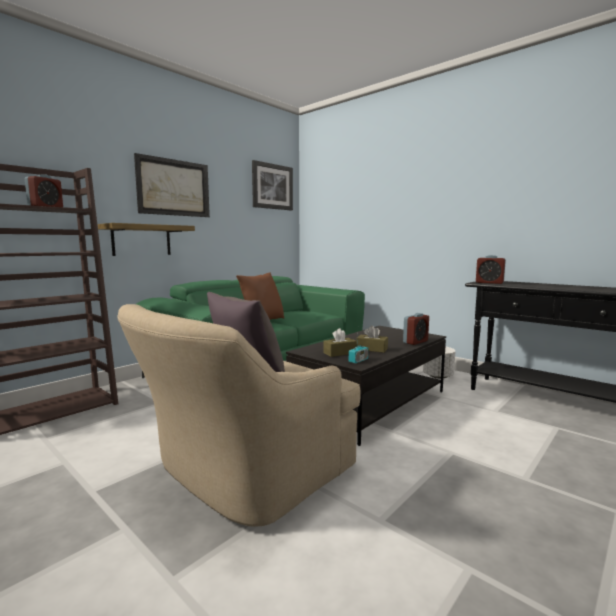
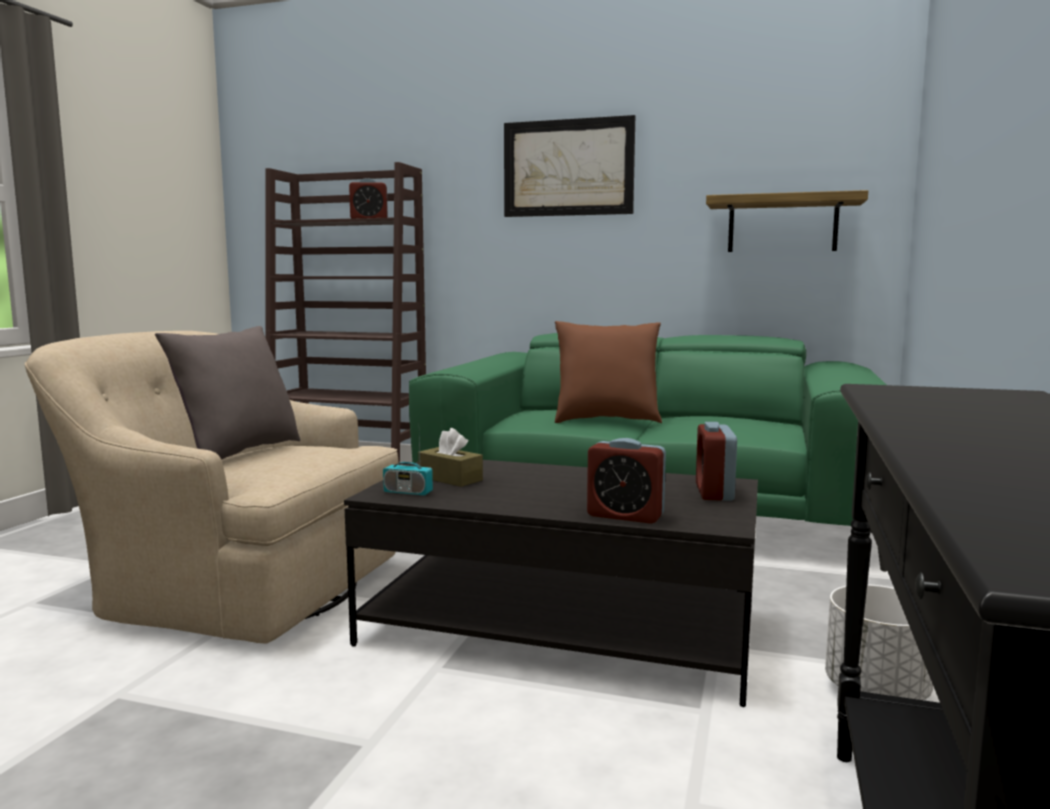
camera: 65 degrees right, 0 degrees up
(141, 240) = (509, 259): shelf -> shelf (782, 225)
(272, 186) = (815, 128): picture -> none
(371, 349) = (506, 492): brown tissue box -> none
(489, 282) = (914, 393): alarm clock -> alarm clock (714, 492)

